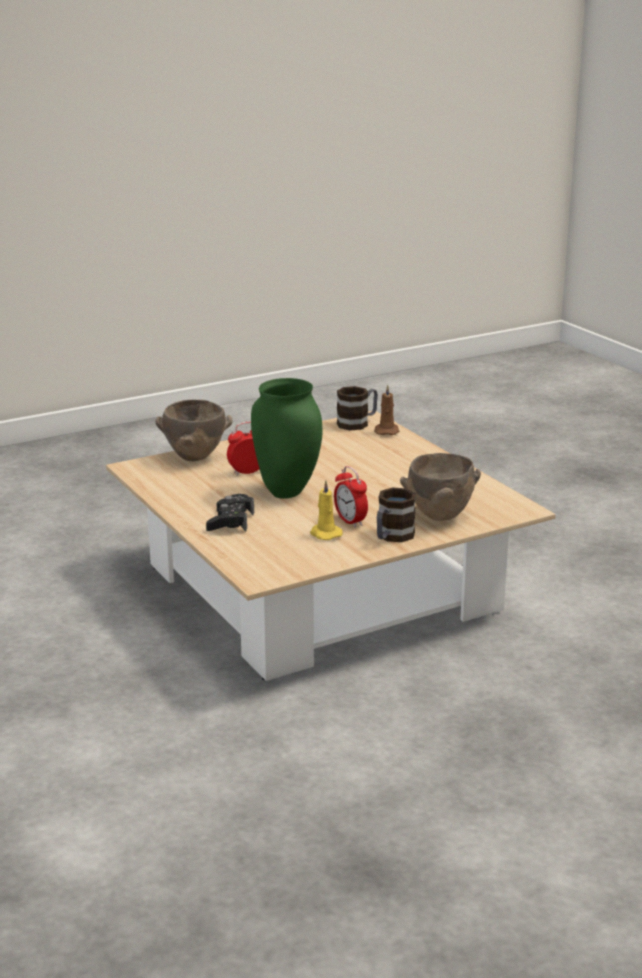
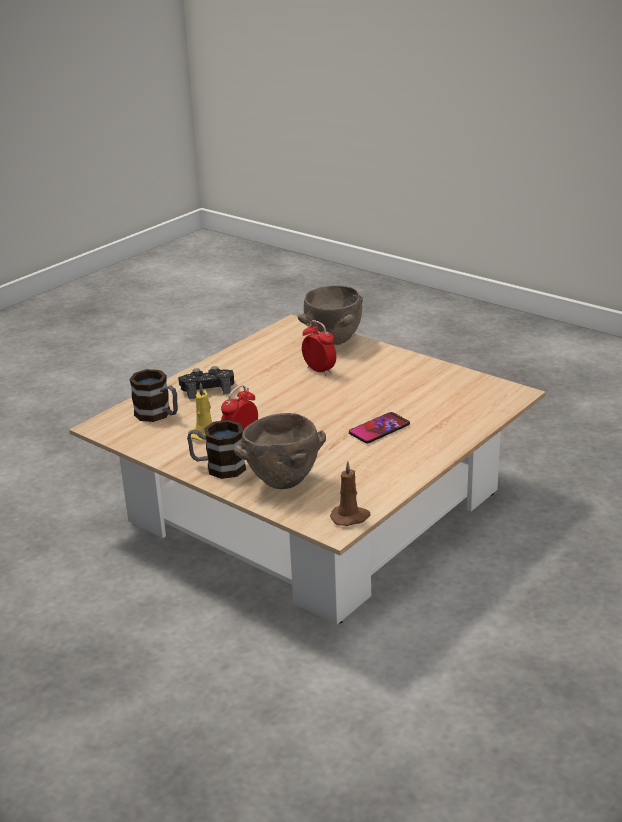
camera: 70 degrees right, 5 degrees up
(285, 493) = (285, 397): green vase -> none
(358, 423) = (495, 391): mug -> mug (158, 415)
(381, 470) = (379, 429): none -> phone
(386, 431) = (488, 410): brown candle -> brown candle (350, 517)

